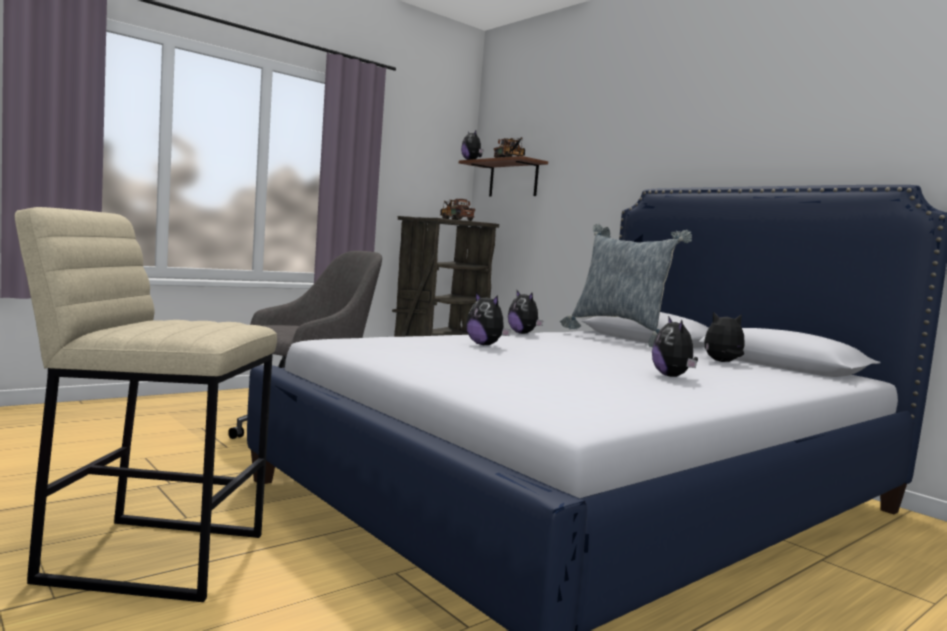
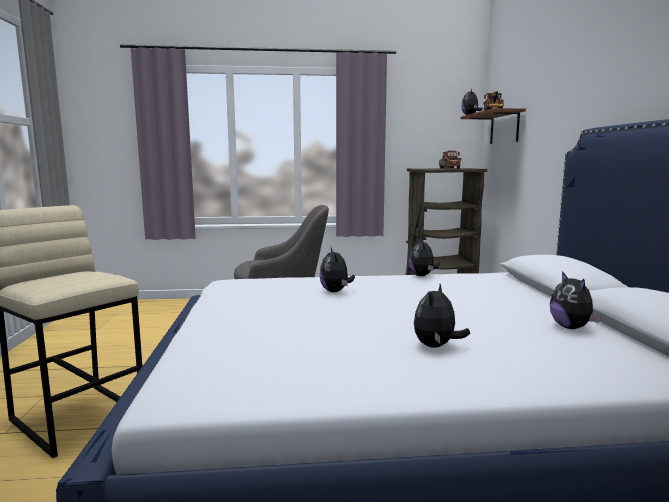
camera: 35 degrees right, 5 degrees up
(619, 339) = (517, 286): pillow -> none
(722, 362) = (571, 327): plush toy -> plush toy turned 135 degrees counterclockwise

